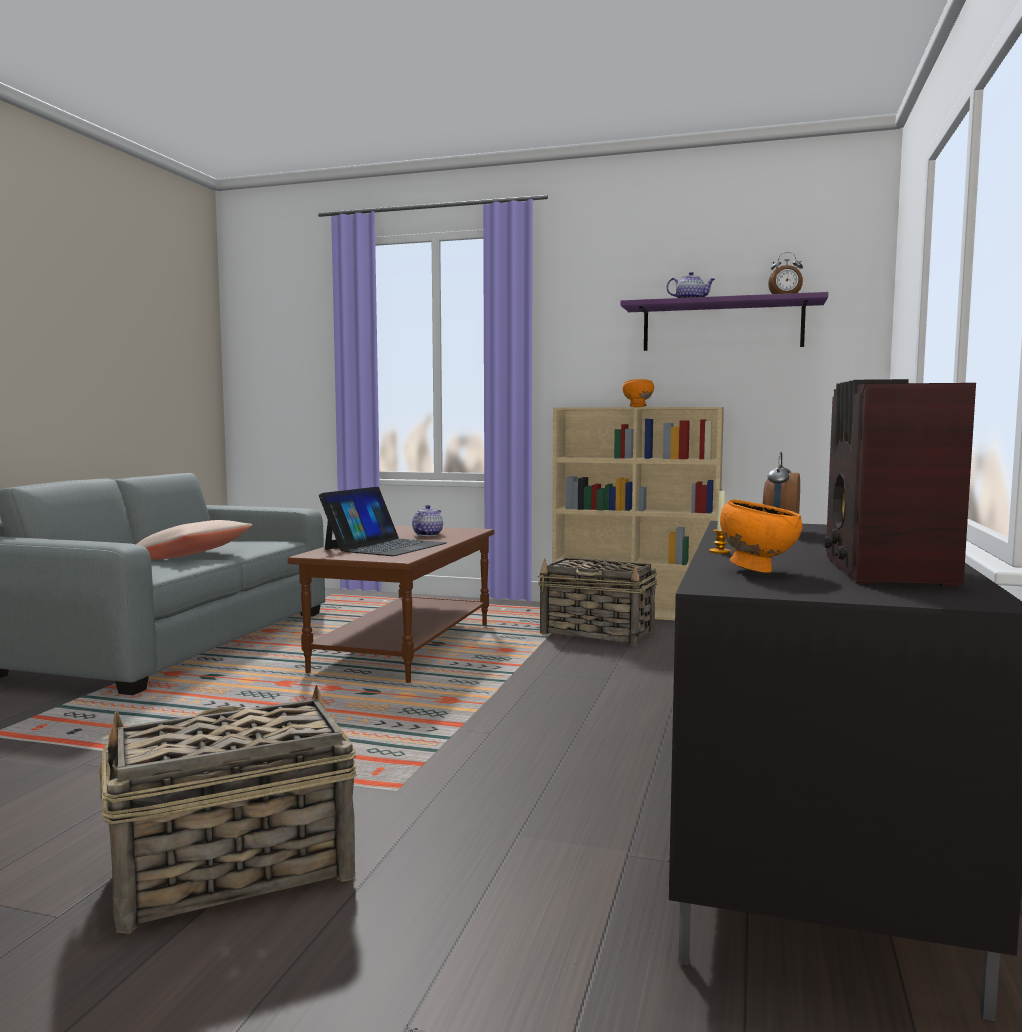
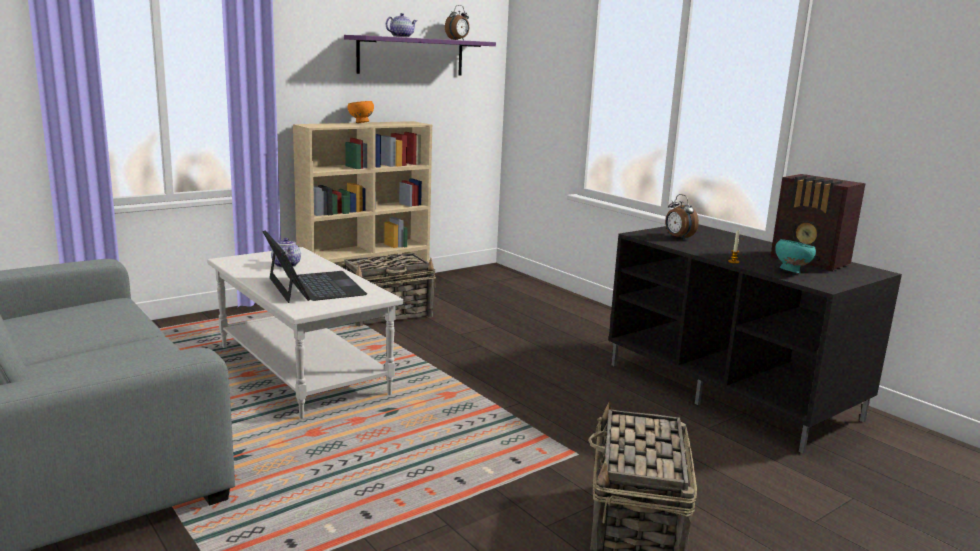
camera: 55 degrees left, 10 degrees up
(190, 557) = (98, 347): beige pillow -> none
(404, 647) = (300, 370): brown coffee table -> white coffee table
(757, 570) = (791, 272): orange bowl -> turquoise bowl

